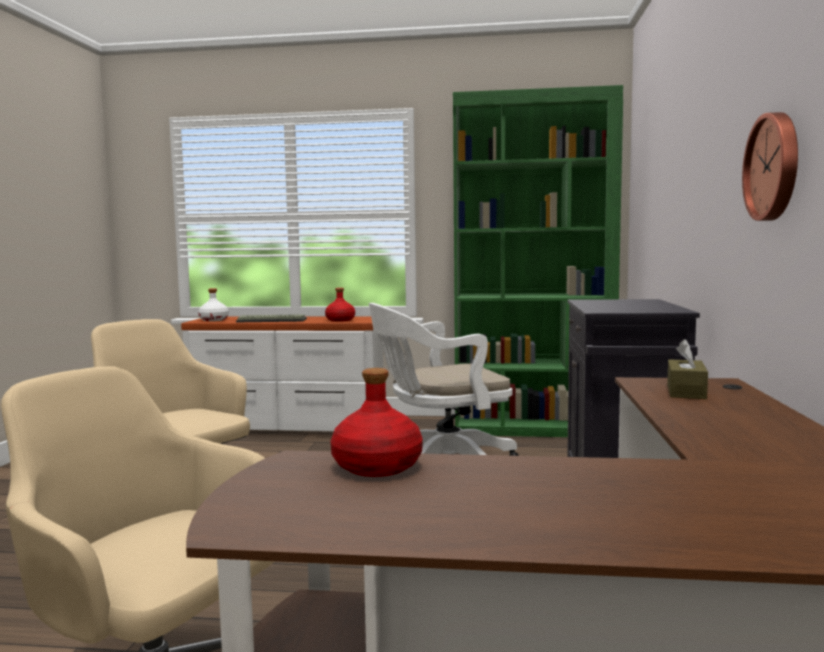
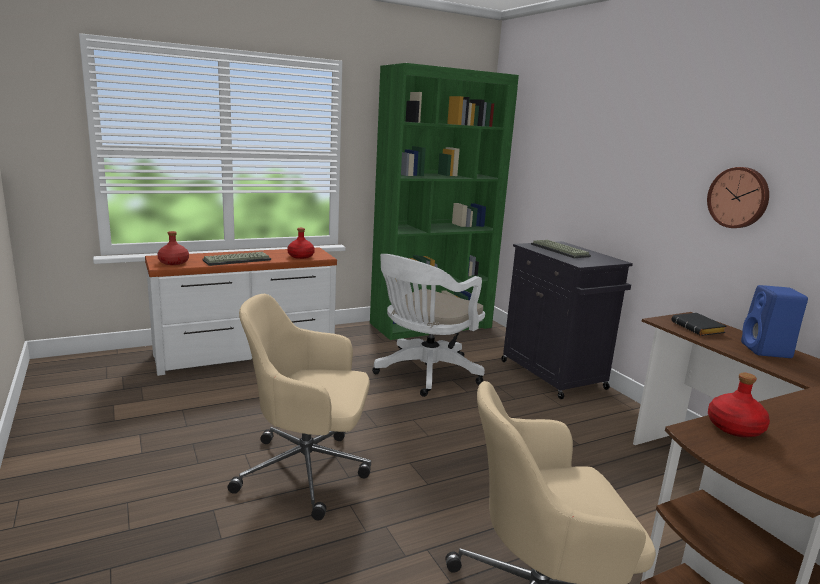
camera: 35 degrees left, 10 degrees up
(214, 320) = (174, 262): white bottle -> red bottle
(618, 303) = (561, 250): none -> keyboard
(686, 391) = (699, 329): brown tissue box -> black book
(744, 420) = (767, 351): none -> blue speaker

